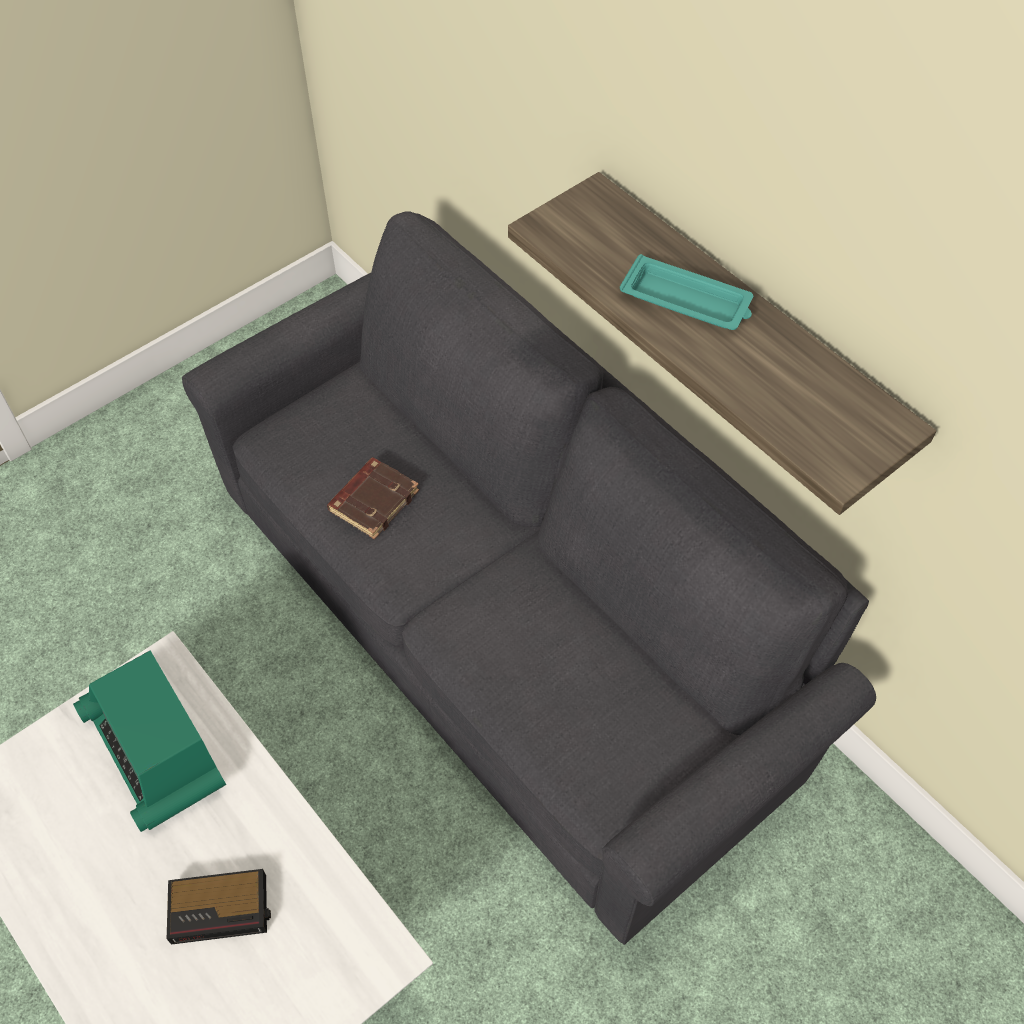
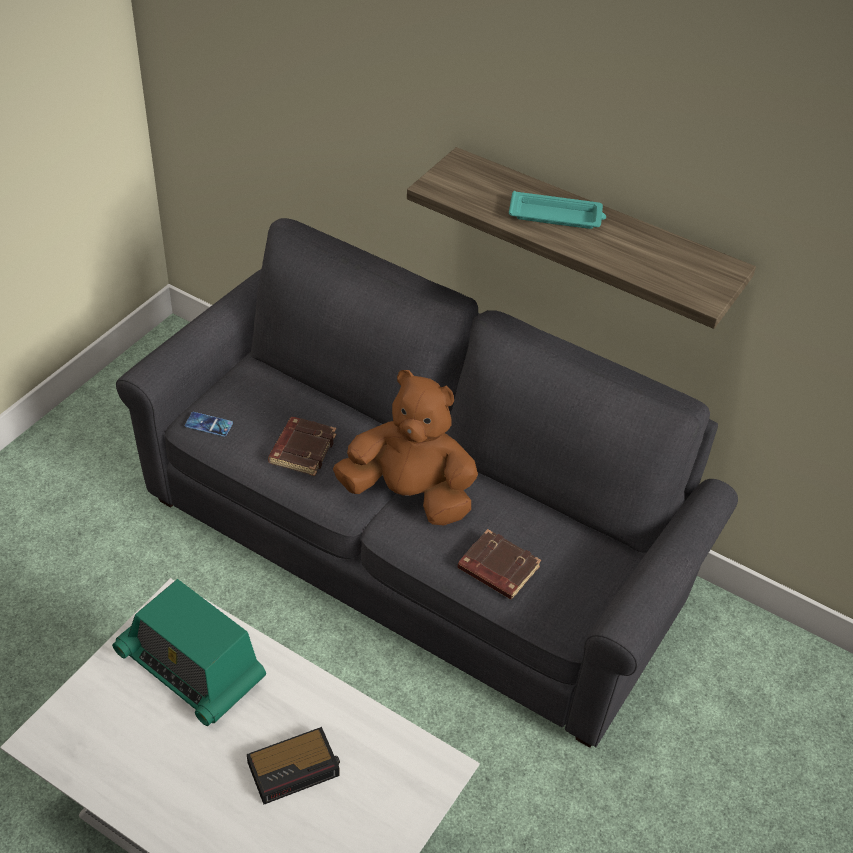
camera: 20 degrees left, 10 degrees down
(281, 445) = (208, 424): none -> phone
(477, 588) = (409, 494): none -> brown plush toy
(544, 712) = (497, 569): none -> brown book

